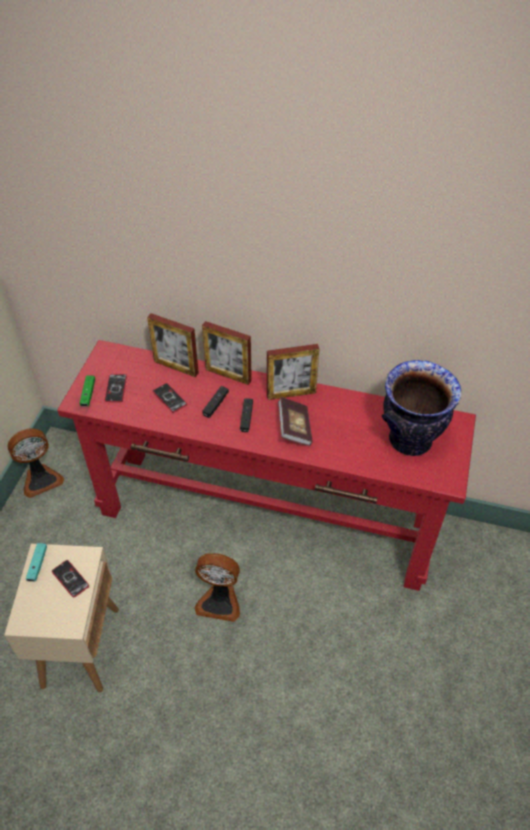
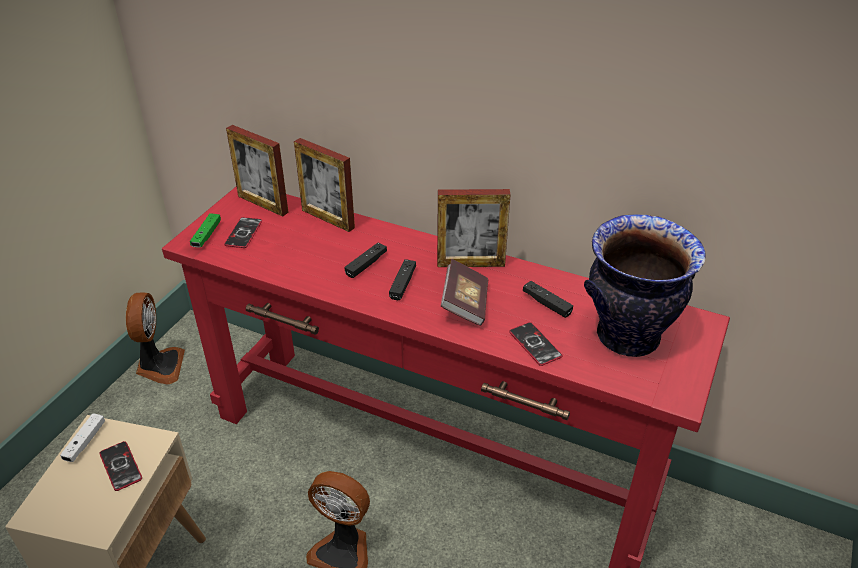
camera: 10 degrees right, 10 degrees down
(37, 565) = (85, 442): turquoise game controller -> white game controller
(41, 479) = (159, 366): fan -> fan turned 75 degrees counterclockwise
(169, 398) = (308, 251): phone -> phone (535, 344)
(228, 375) = (392, 234): picture frame -> picture frame (263, 204)
(351, 421) = (546, 304): none -> black game controller

